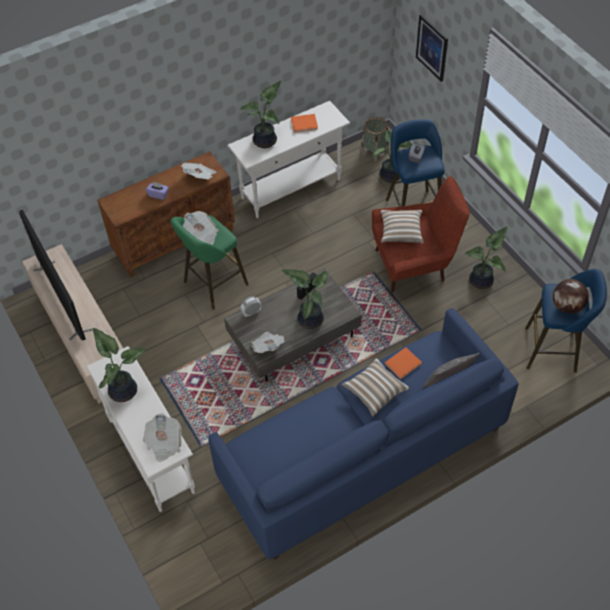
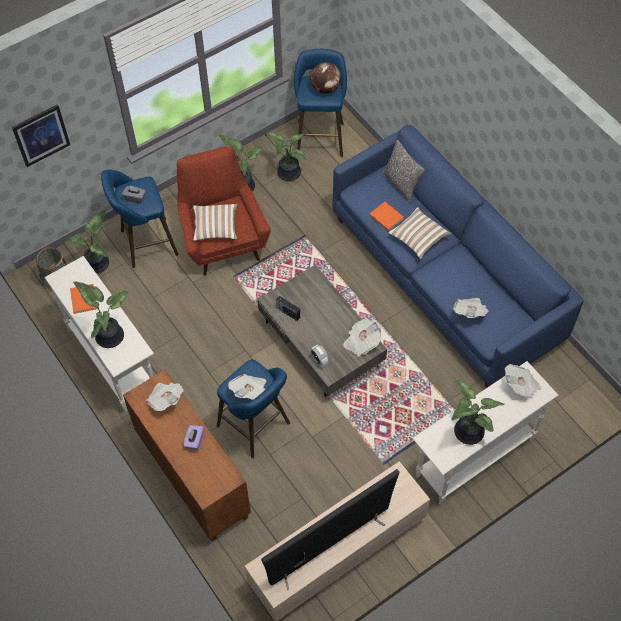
camera: 95 degrees left, 5 degrees up
(213, 285) = (256, 427): green stool -> blue stool
(276, 429) = (470, 312): none -> newspaper
(310, 318) = (323, 308): potted plant -> potted plant (287, 173)

